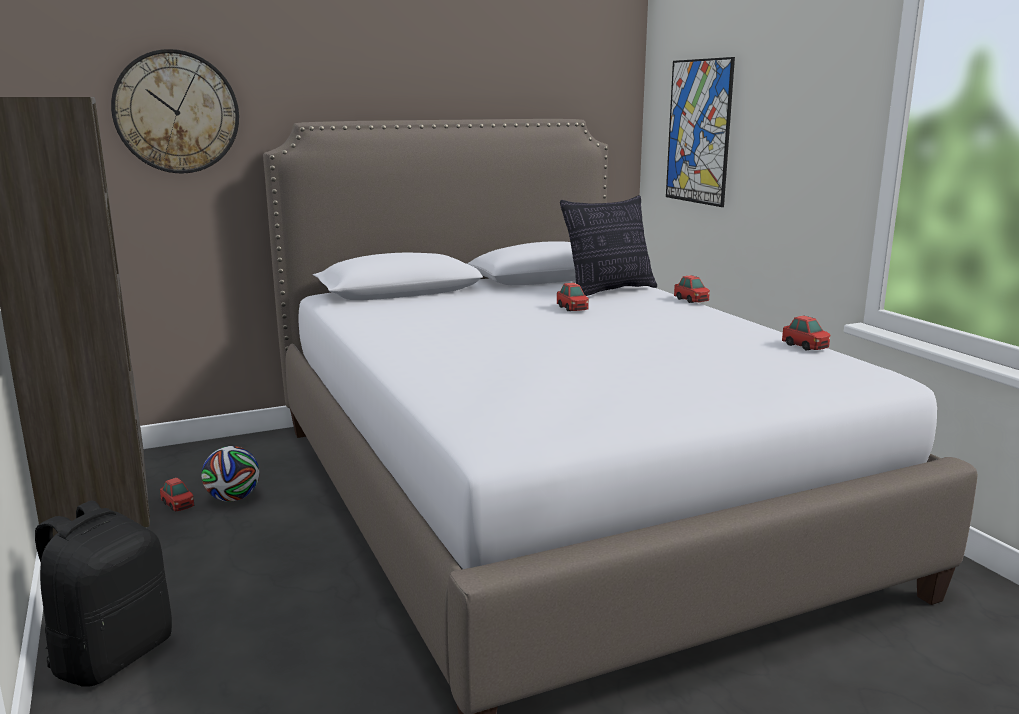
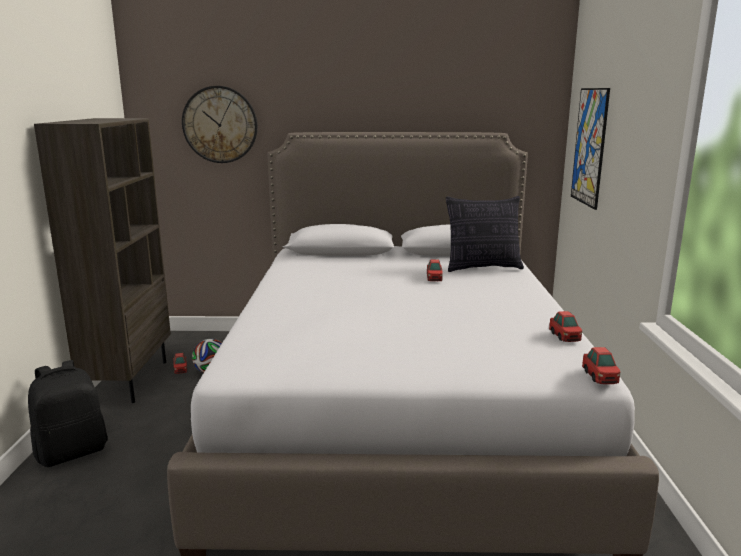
camera: 25 degrees right, 0 degrees up
(691, 300) = (535, 283): toy car -> toy car (600, 377)

